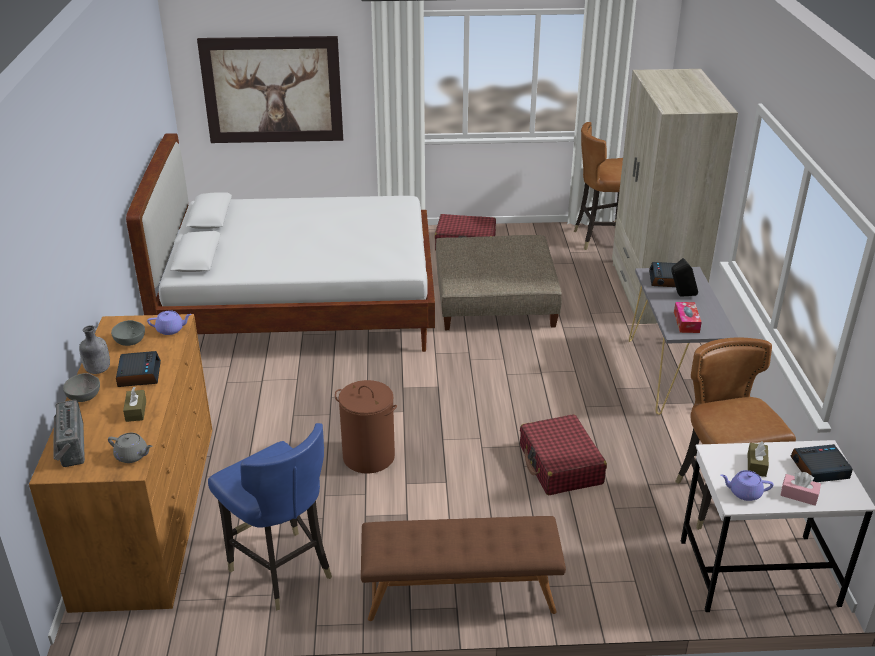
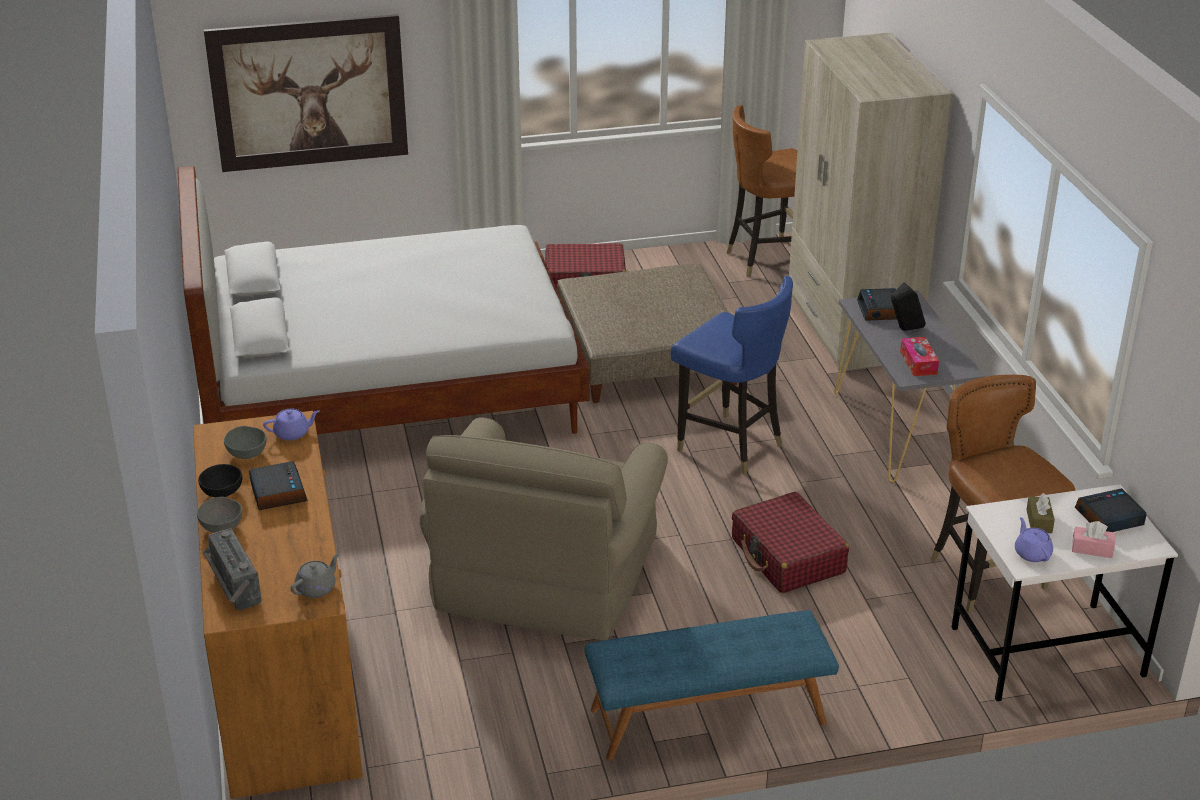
camera: 10 degrees left, 0 degrees up
(98, 370) = (222, 493): grey bottle -> black bowl
(132, 456) = (317, 588): grey teapot -> grey teapot turned 60 degrees counterclockwise
(136, 411) = (296, 536): brown tissue box -> none
(281, 570) = (482, 718): blue chair -> blue chair (729, 445)
(368, 456) = (545, 573): brown laundry basket -> beige armchair
(460, 594) = (708, 717): brown bench -> blue bench
(744, 493) = (1032, 553): purple teapot -> purple teapot turned 75 degrees clockwise

